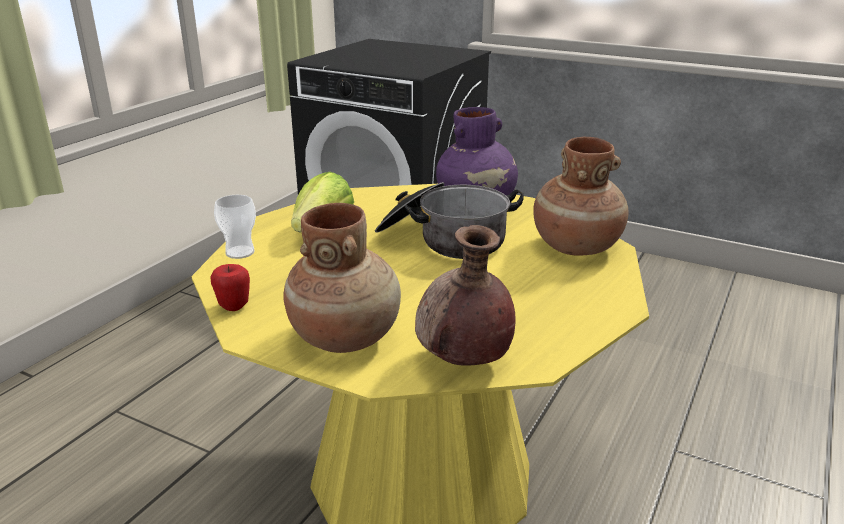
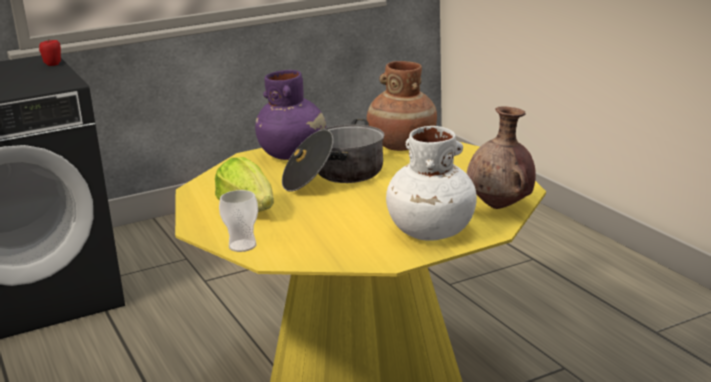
camera: 55 degrees left, 5 degrees down
(233, 306) = (337, 260): apple -> apple (53, 64)
(345, 336) = (431, 232): brown vase -> white vase

